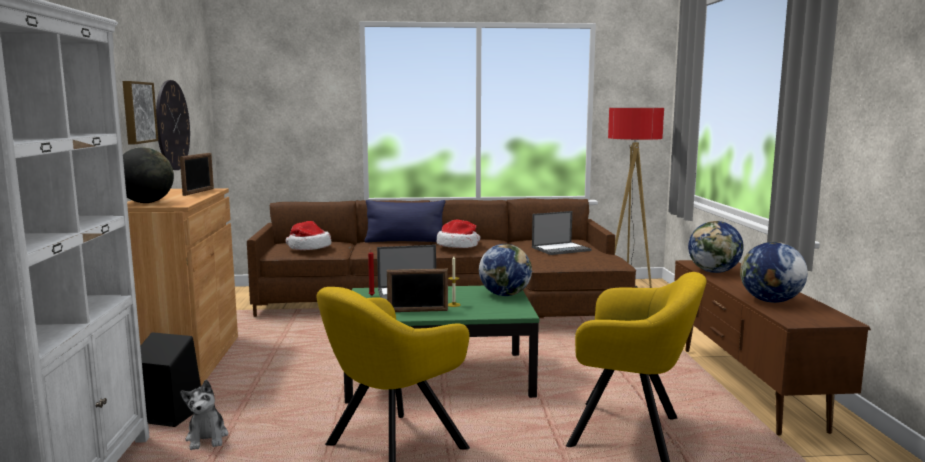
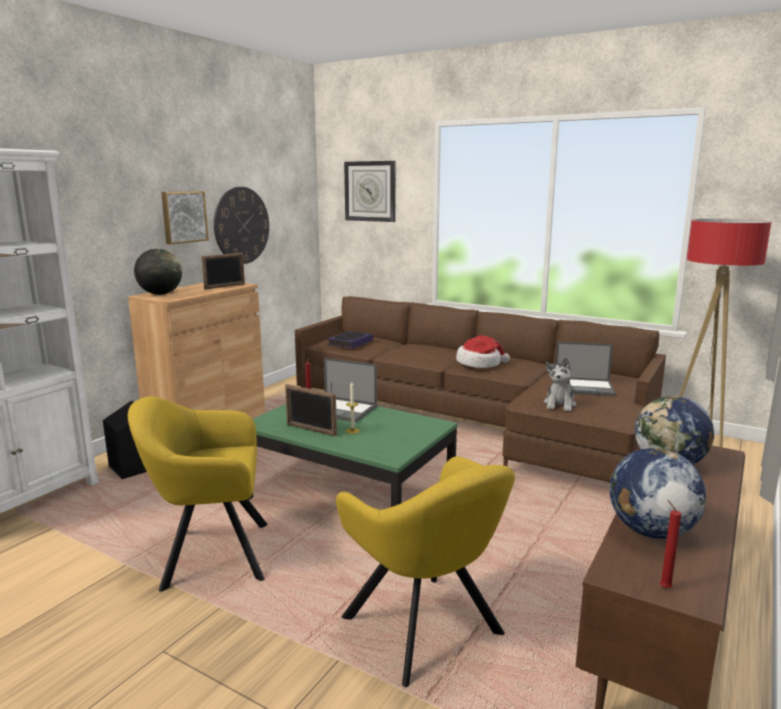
camera: 35 degrees right, 5 degrees up
(207, 438) = (125, 495): plush toy -> plush toy (559, 404)
(284, 90) = (370, 191): none -> wall clock
(308, 247) = (350, 343): hat -> book
(405, 241) = (443, 349): blue pillow -> none
(505, 295) = (419, 431): globe -> none
(822, 320) = (663, 587): none -> red candle

